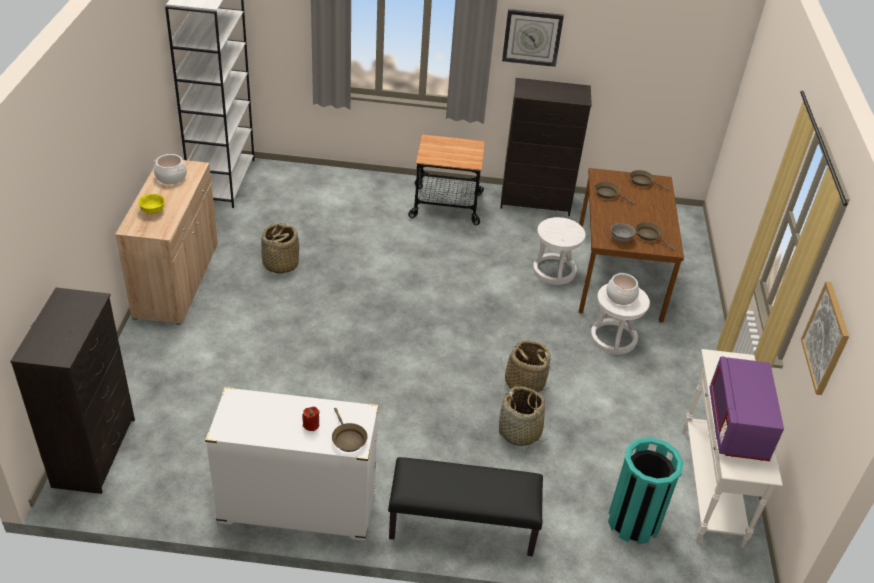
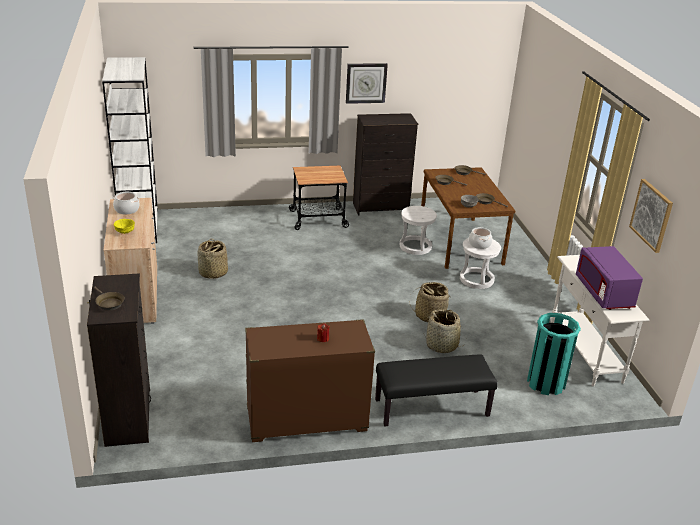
camera: 15 degrees left, 10 degrees down
(297, 507) = (306, 420): white dresser -> brown dresser
(348, 439) = (354, 342): brown frying pan -> brown frying pan (109, 303)

